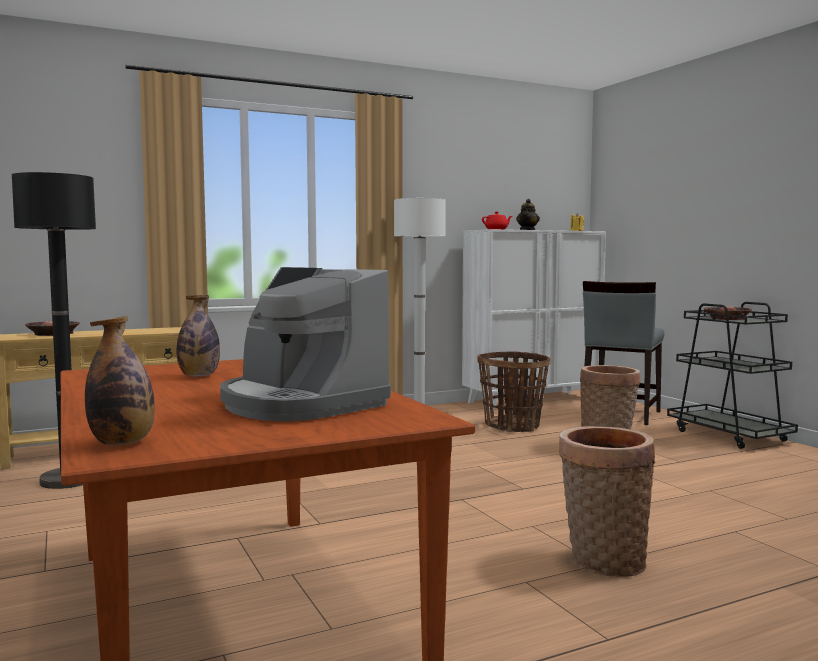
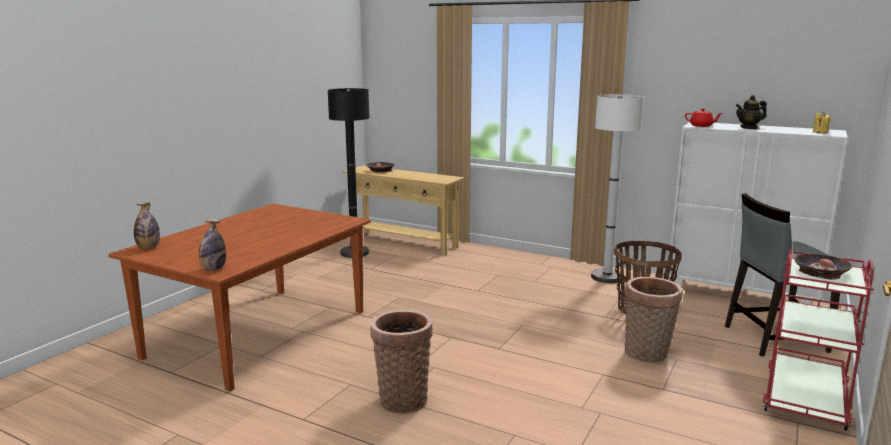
camera: 55 degrees right, 10 degrees up
(199, 376) = (282, 221): bottle -> bottle (213, 269)
(300, 404) = (234, 249): coffee machine -> none
(729, 435) = (805, 398): black cart -> red cart

